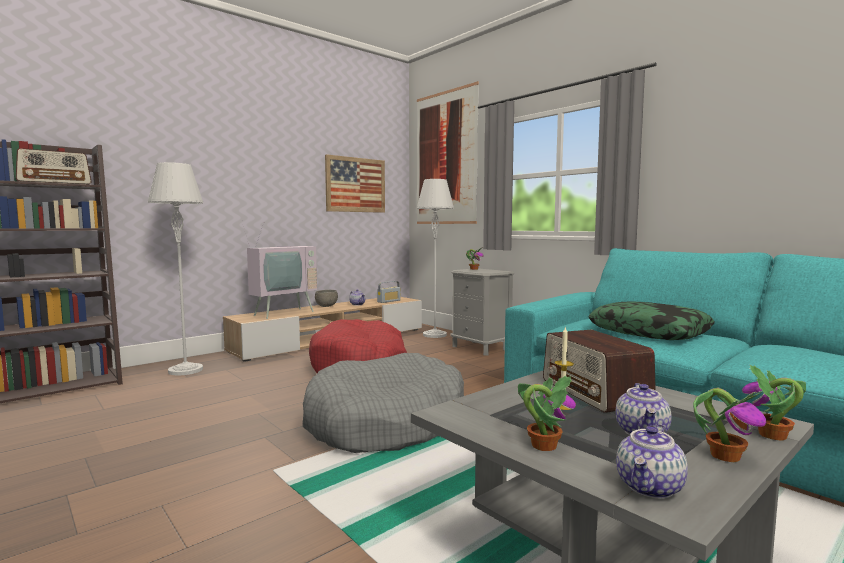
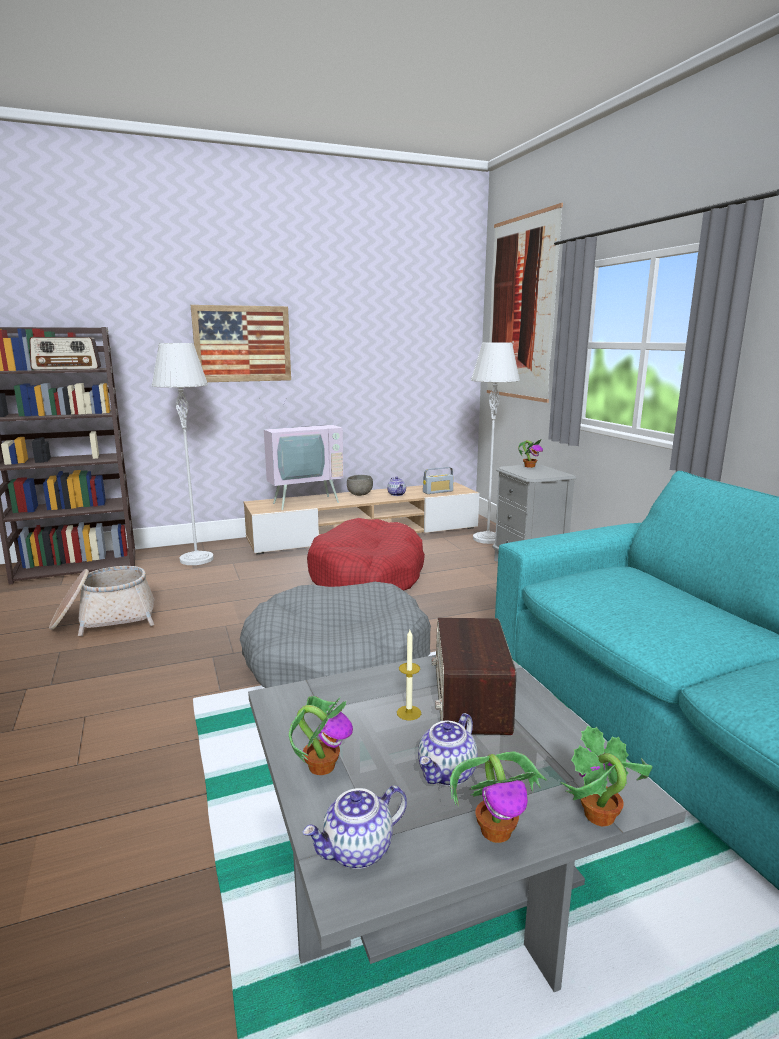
camera: 20 degrees right, 10 degrees up
(120, 425) = (105, 619): none -> basket
(355, 185) = (406, 345): picture -> picture (242, 344)
(649, 332) = (656, 608): pillow -> none

